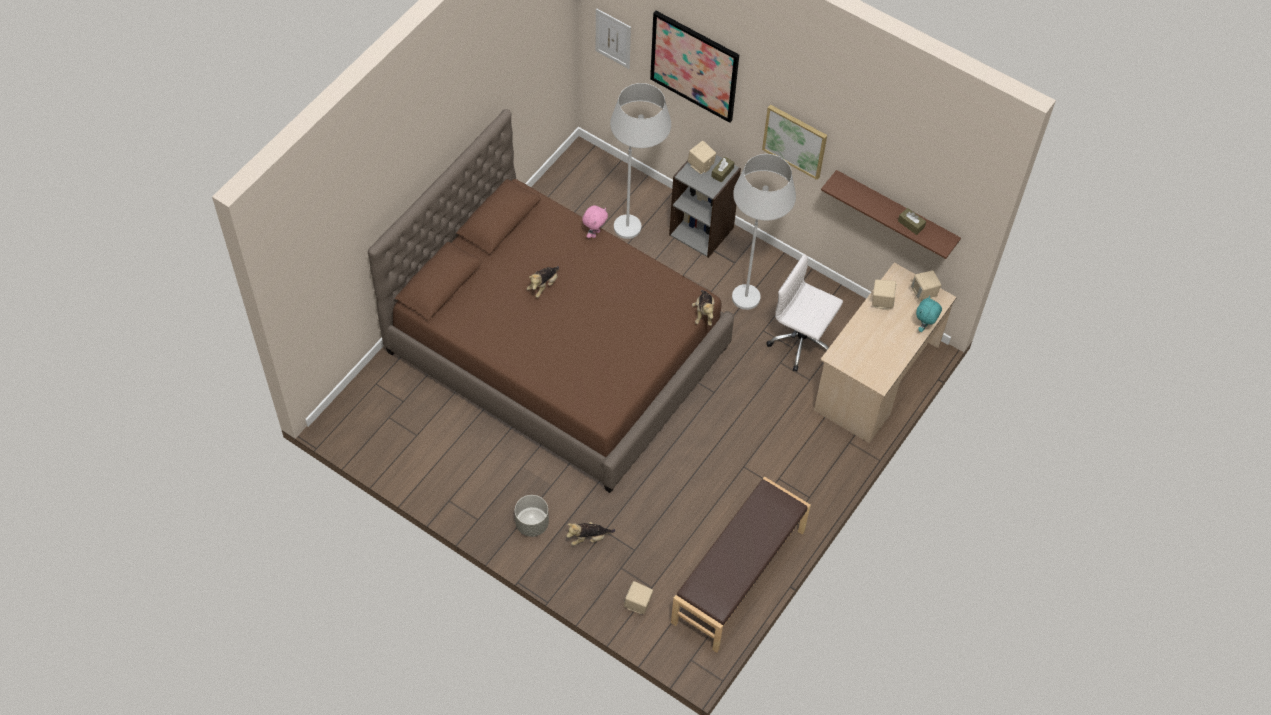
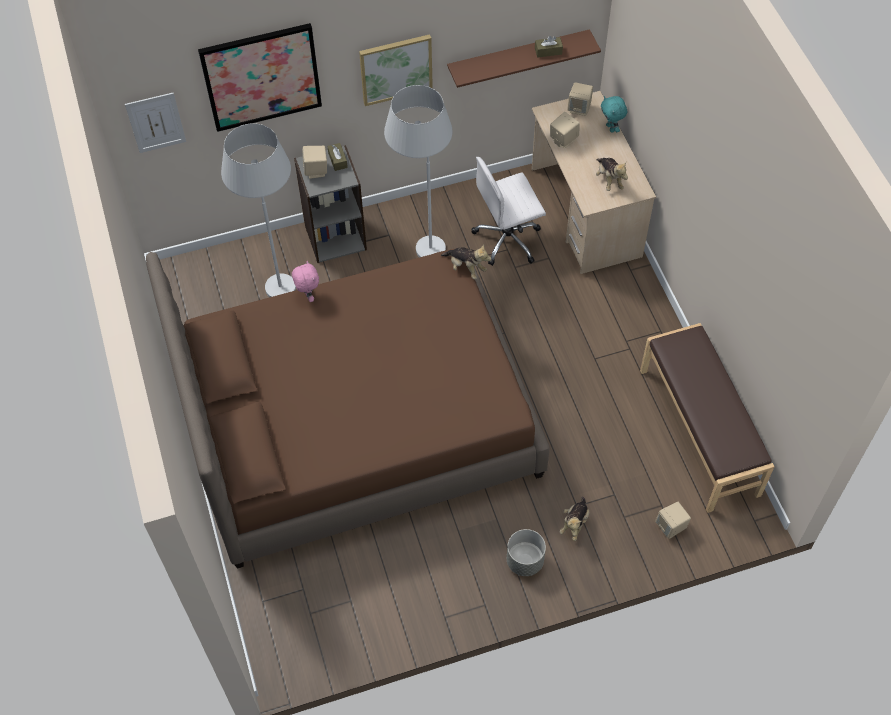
camera: 50 degrees left, 0 degrees up
(543, 285) = (328, 371): plush toy -> plush toy (609, 180)

